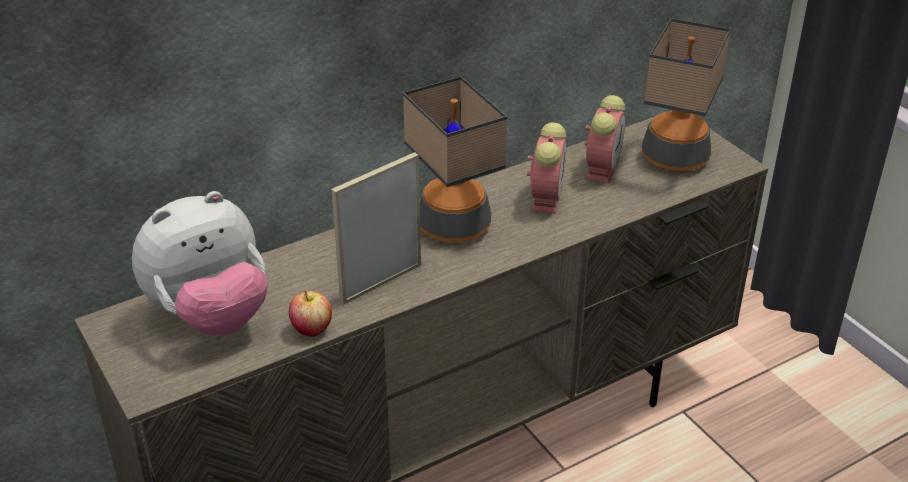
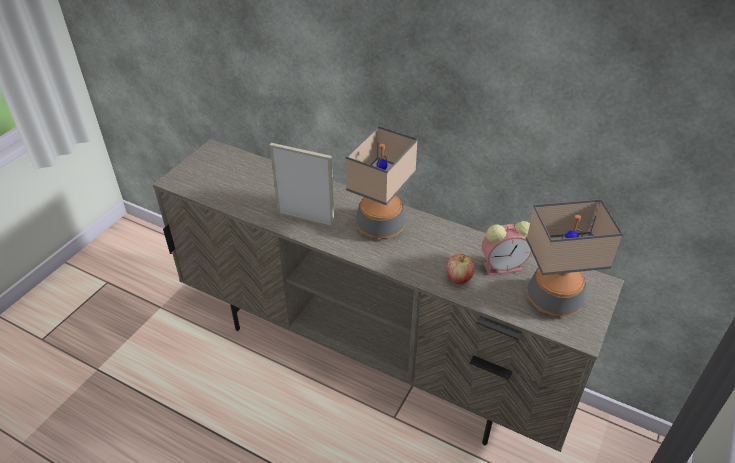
camera: 60 degrees right, 5 degrees up
(211, 316) = (238, 175): plush toy -> none
(312, 329) = (250, 211): apple -> apple (459, 278)
(546, 197) = (445, 252): alarm clock -> none

